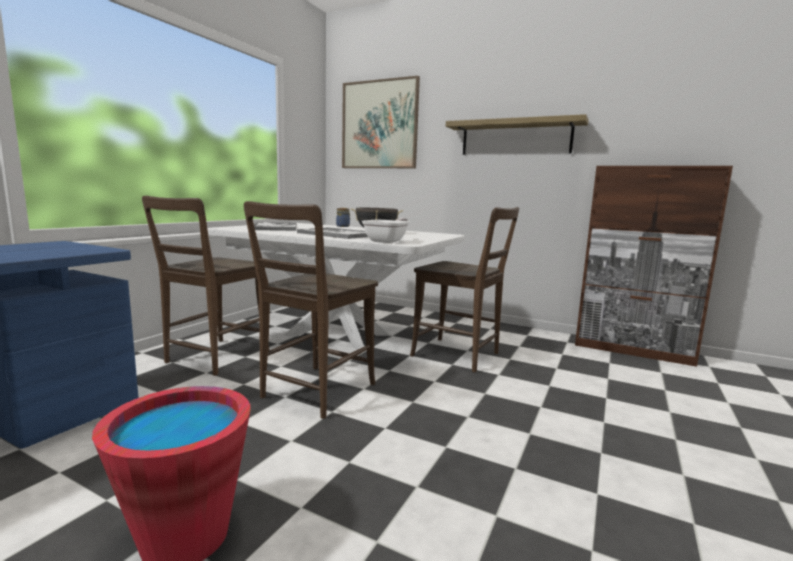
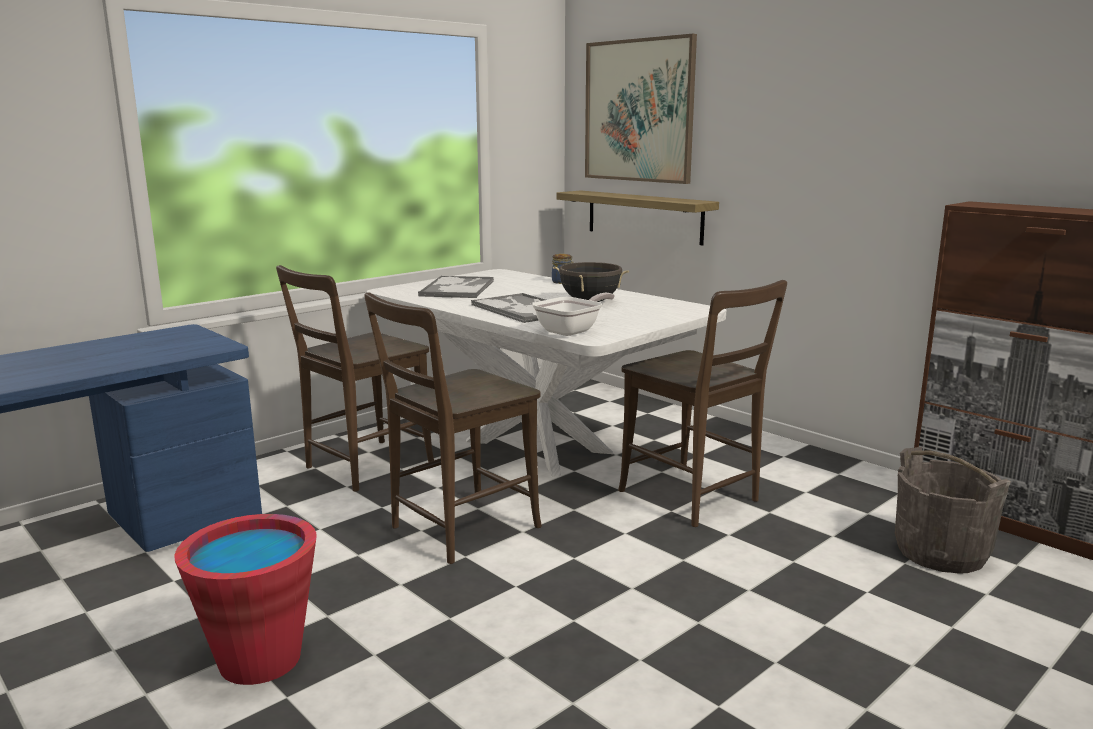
camera: 20 degrees right, 5 degrees up
(515, 138) = (840, 141): shelf -> shelf (644, 216)
(619, 370) = (941, 552): none -> grey bucket

